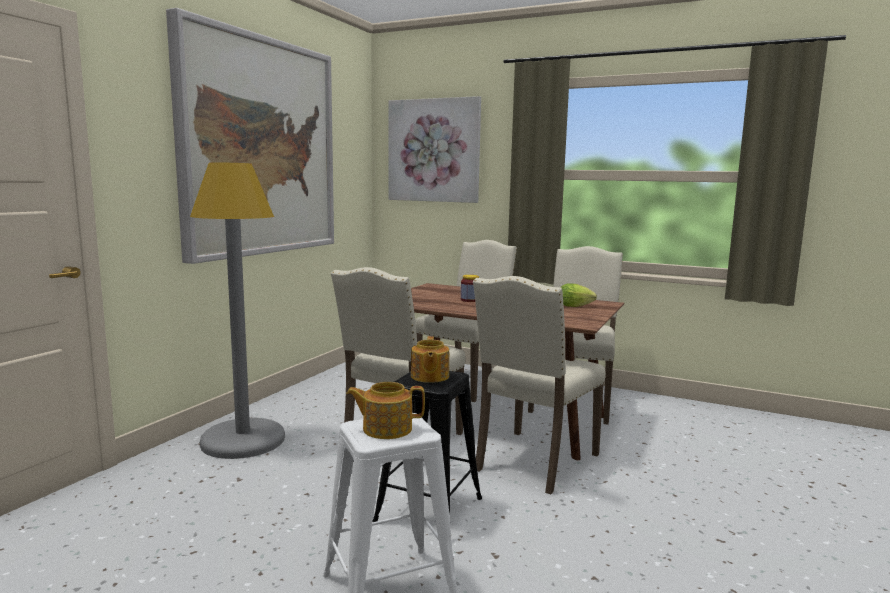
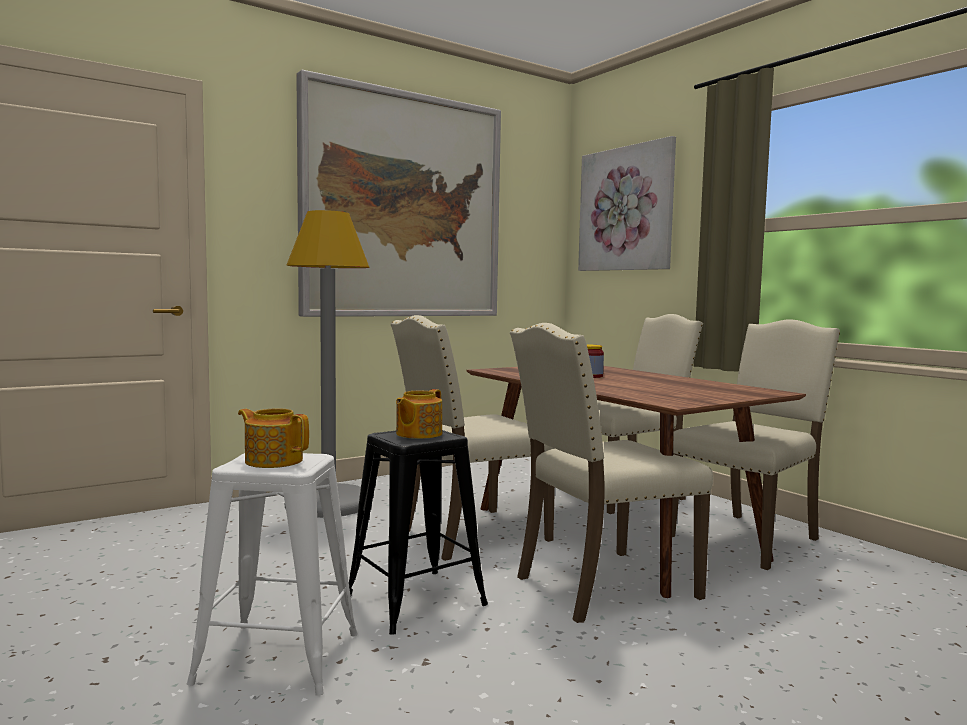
camera: 30 degrees right, 5 degrees down
(576, 306) = (716, 391): lettuce -> none

